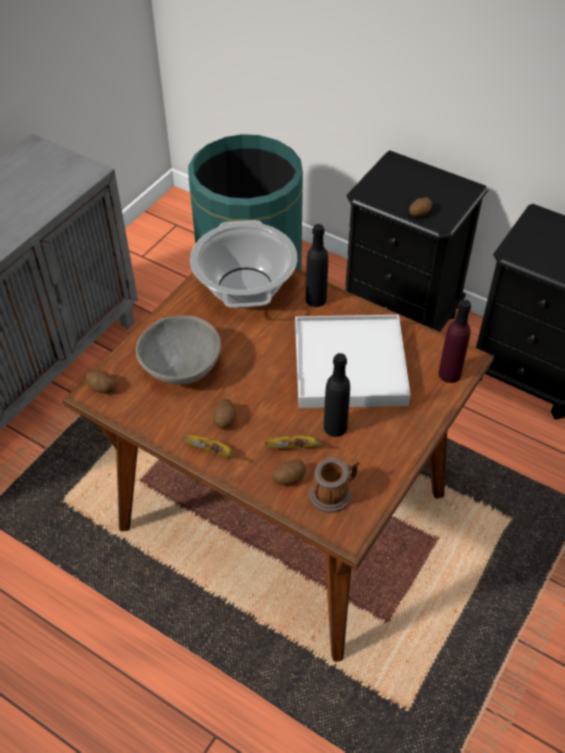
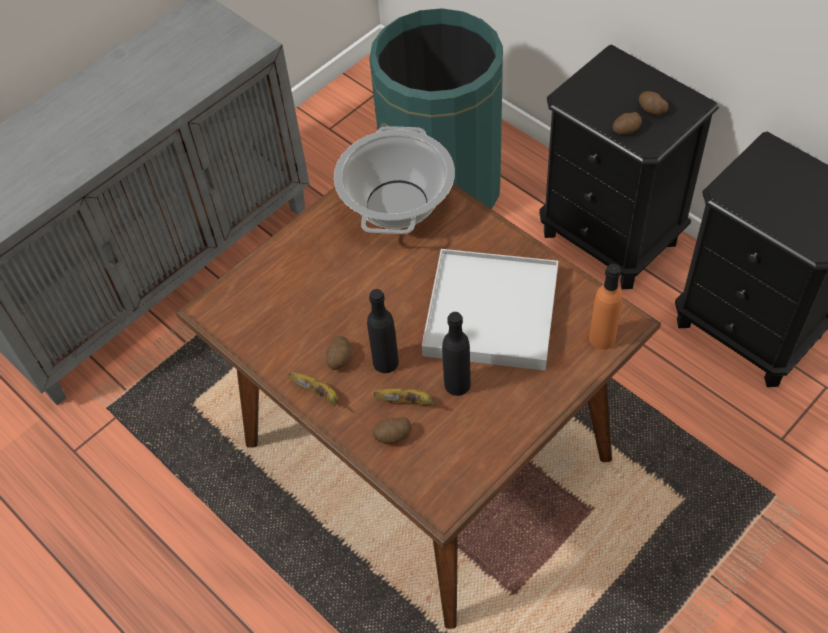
camera: 15 degrees right, 5 degrees up
(101, 388) = (218, 304): potato -> potato (651, 110)
(180, 366) = (305, 290): grey bowl -> none
(316, 299) = (473, 228): black bottle -> black bottle (385, 362)
(334, 493) = (438, 460): mug -> none
(449, 374) = (602, 338): purple bottle -> orange bottle

